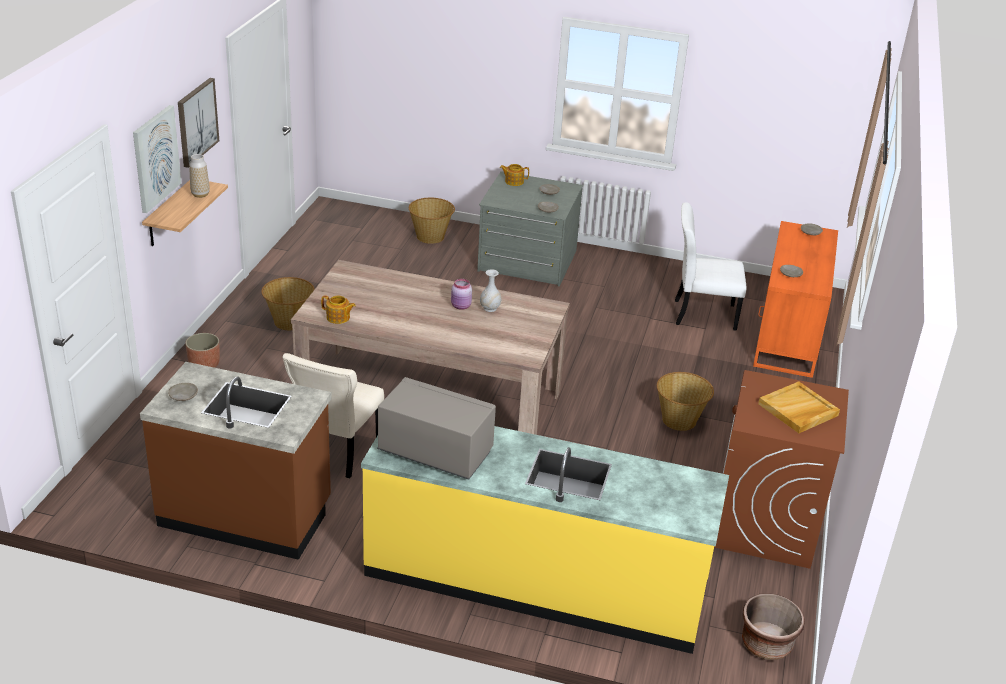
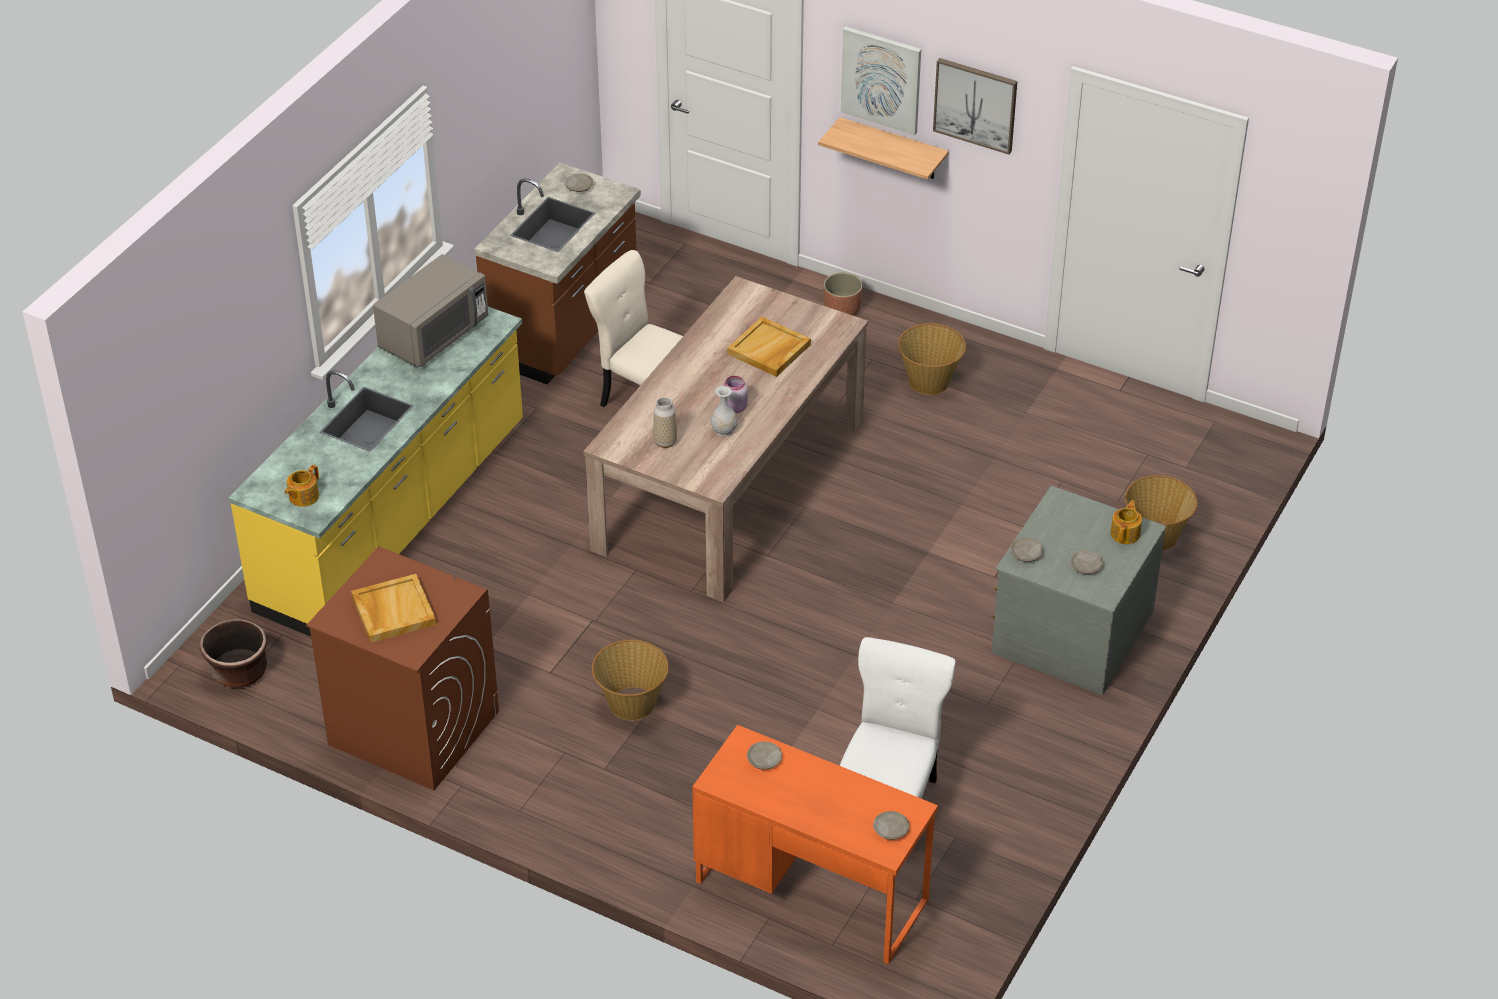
camera: 105 degrees right, 10 degrees up
(200, 194) = (901, 156): vase -> vase (665, 442)
(338, 318) = (730, 310): teapot -> teapot (303, 497)
(386, 297) = (769, 350): none -> beige tray

